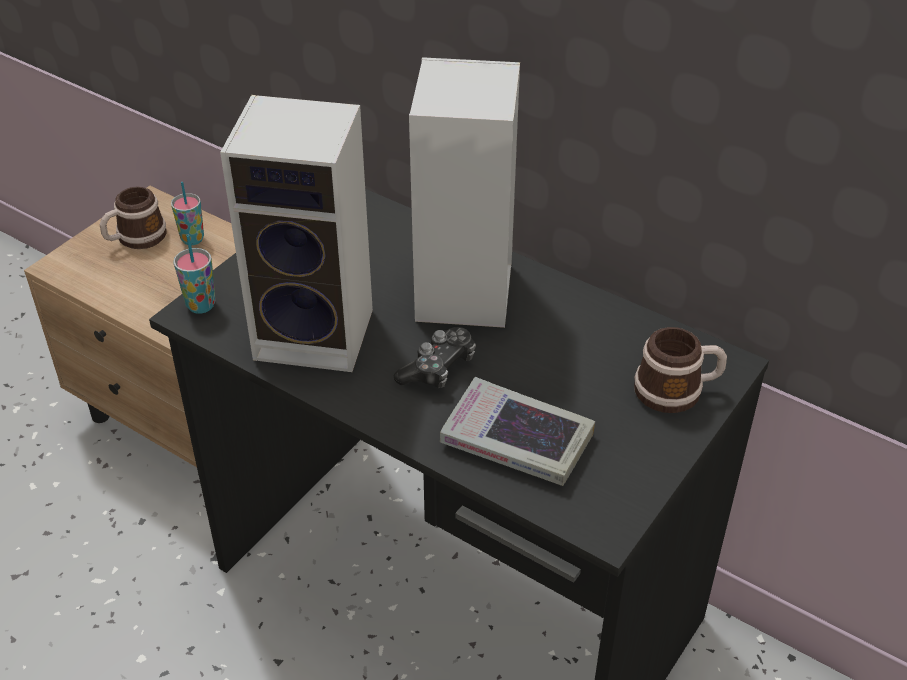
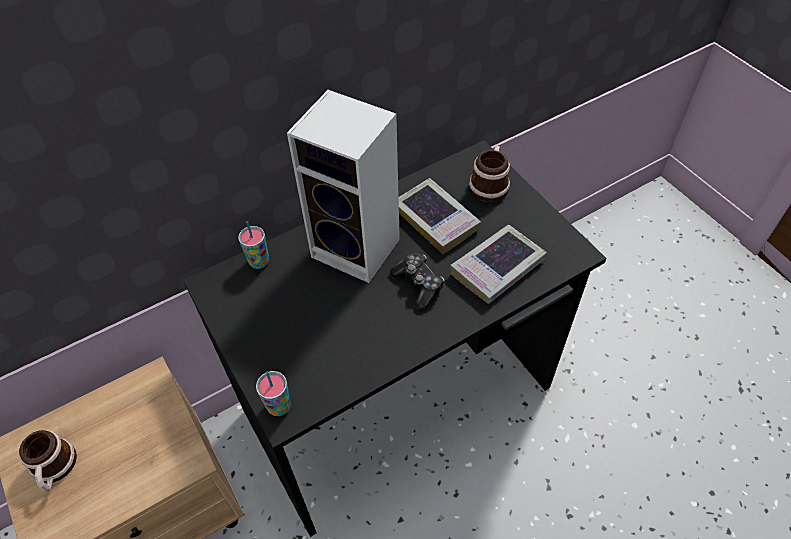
camera: 65 degrees left, 10 degrees up
(192, 239) = (89, 425): cup -> cup (259, 262)
(319, 333) = (351, 339): speaker -> none
(565, 352) = (436, 219): none -> book

